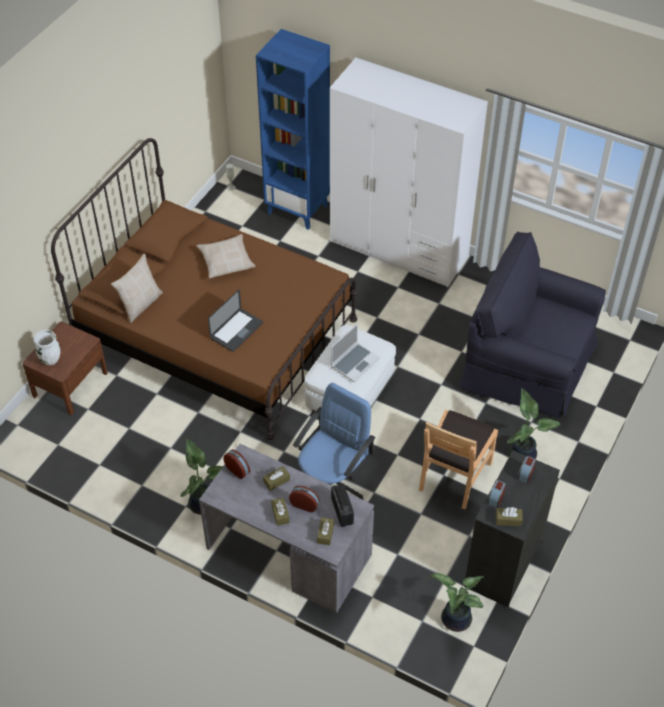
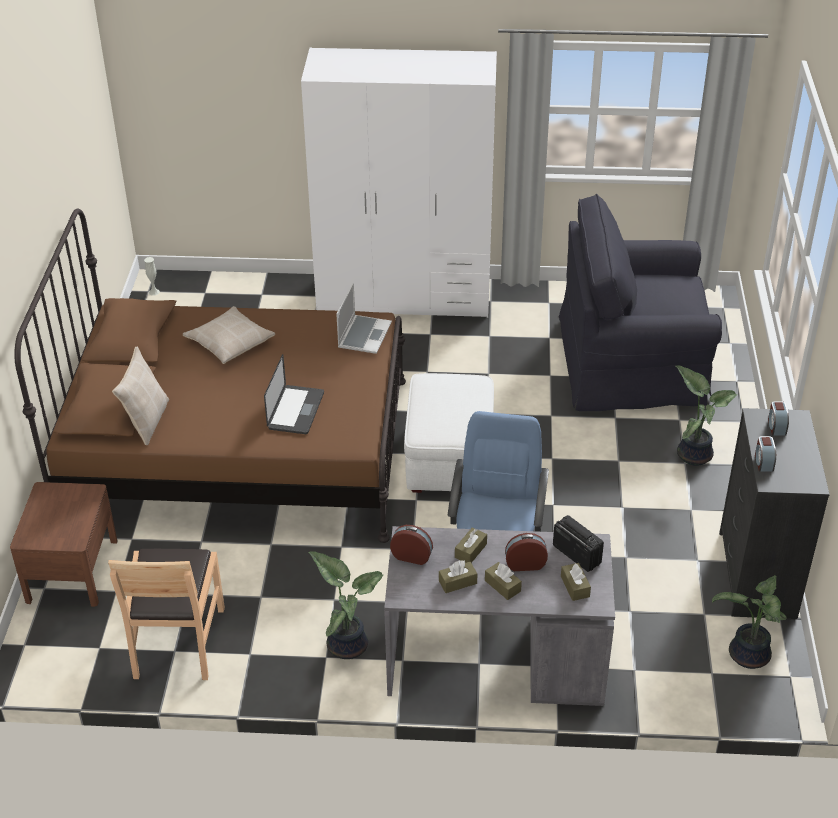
camera: 25 degrees left, 10 degrees down
(50, 359) = (50, 530): white vase -> none
(298, 209) = (254, 291): blue bookcase -> none
(355, 362) = (457, 406): laptop -> laptop (364, 335)
(454, 475) = (634, 503): brown chair -> brown chair (177, 642)
(508, 520) = (795, 479): brown tissue box -> brown tissue box (457, 582)

